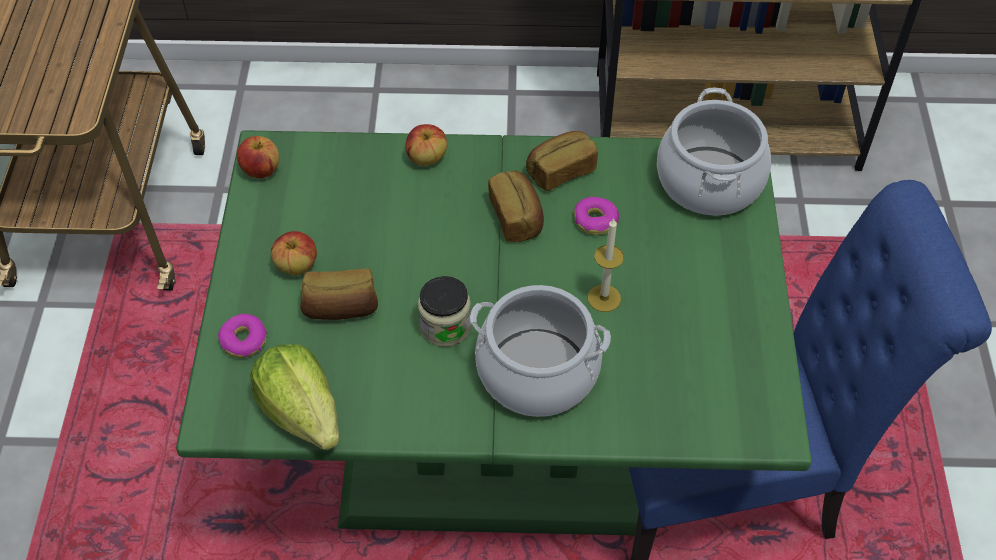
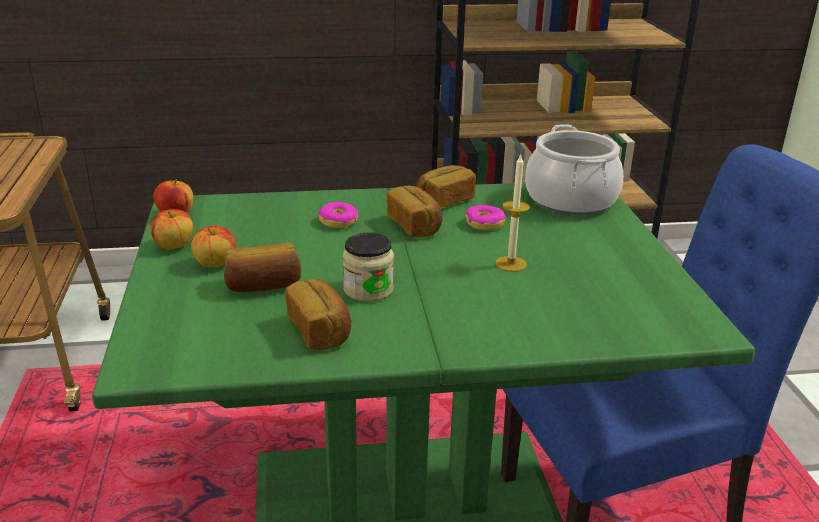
camera: 10 degrees left, 25 degrees down
(244, 341) = (166, 312): donut -> donut (338, 221)
(302, 412) = (233, 355): lettuce -> none
(388, 386) = (320, 331): none -> bread
(427, 158) = (326, 201): apple -> apple (174, 246)
(537, 371) = (467, 310): cooking pot -> none

